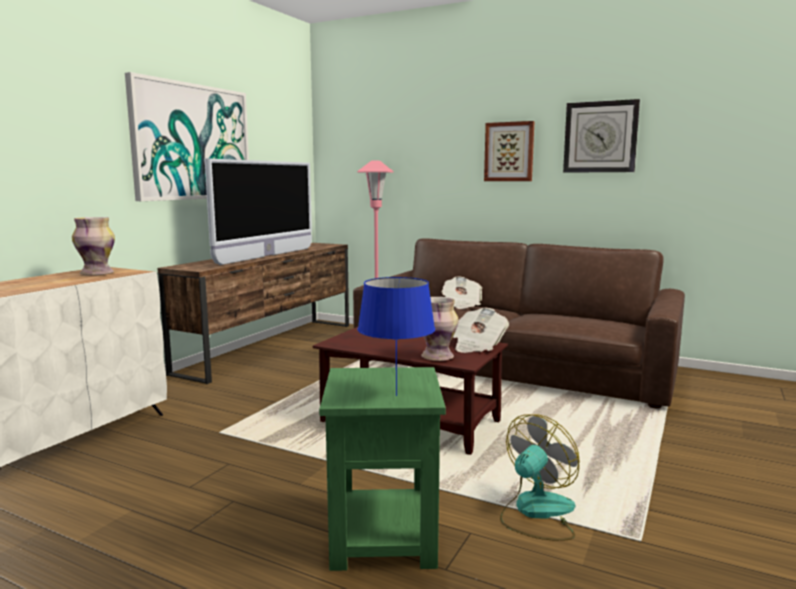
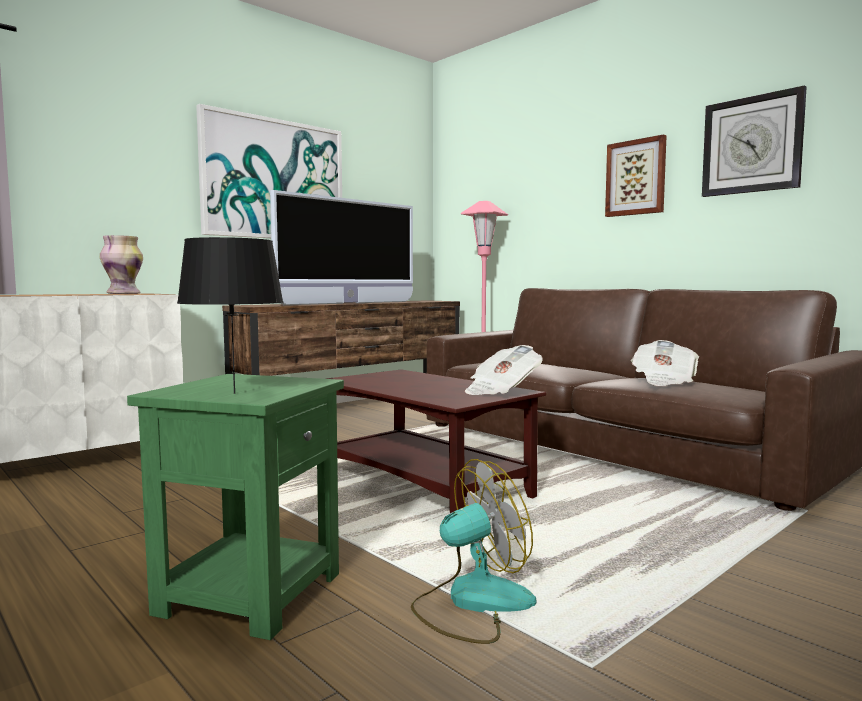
camera: 20 degrees right, 5 degrees down
(396, 396) = (233, 393): blue table lamp -> black table lamp
(438, 357) = (433, 396): vase -> none
(462, 304) = (554, 362): newspaper -> newspaper (663, 381)

